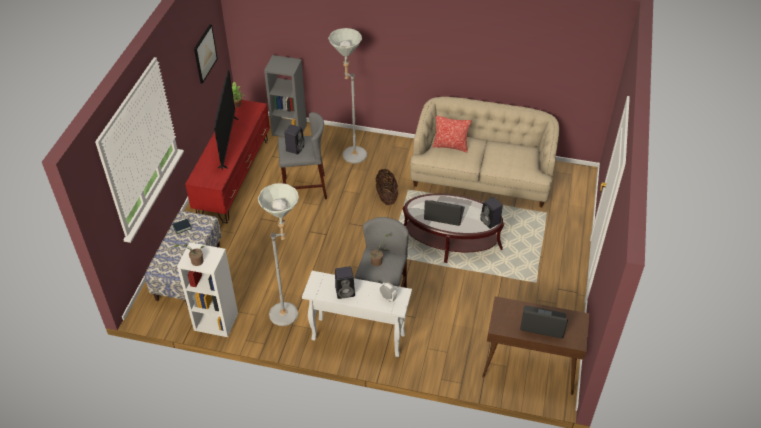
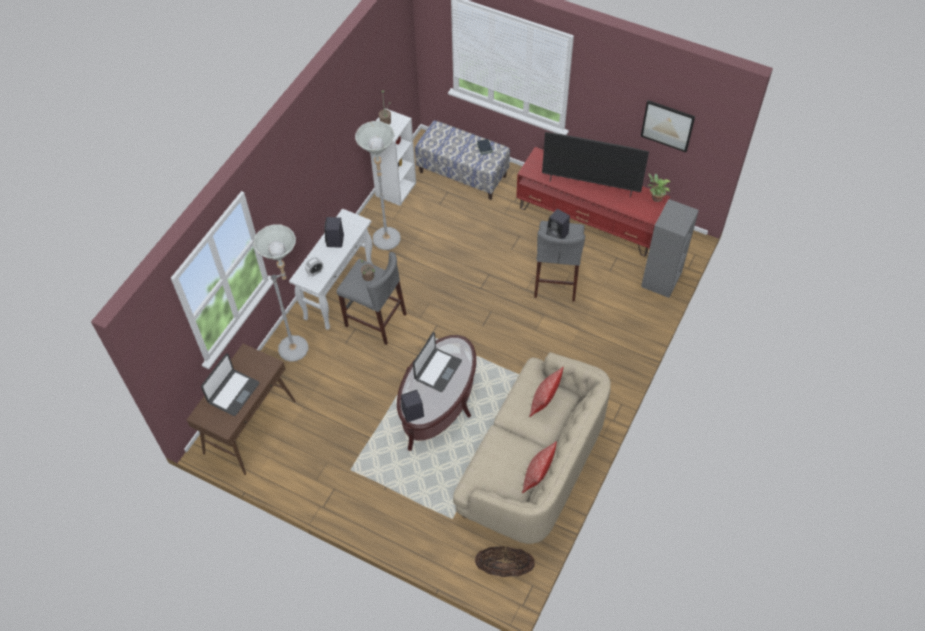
camera: 105 degrees right, 10 degrees up
(350, 153) = (607, 333): grey floor lamp -> grey floor lamp (299, 345)
(386, 196) = (523, 354): basket -> basket (504, 568)
(513, 142) = (537, 476): none -> pillow

